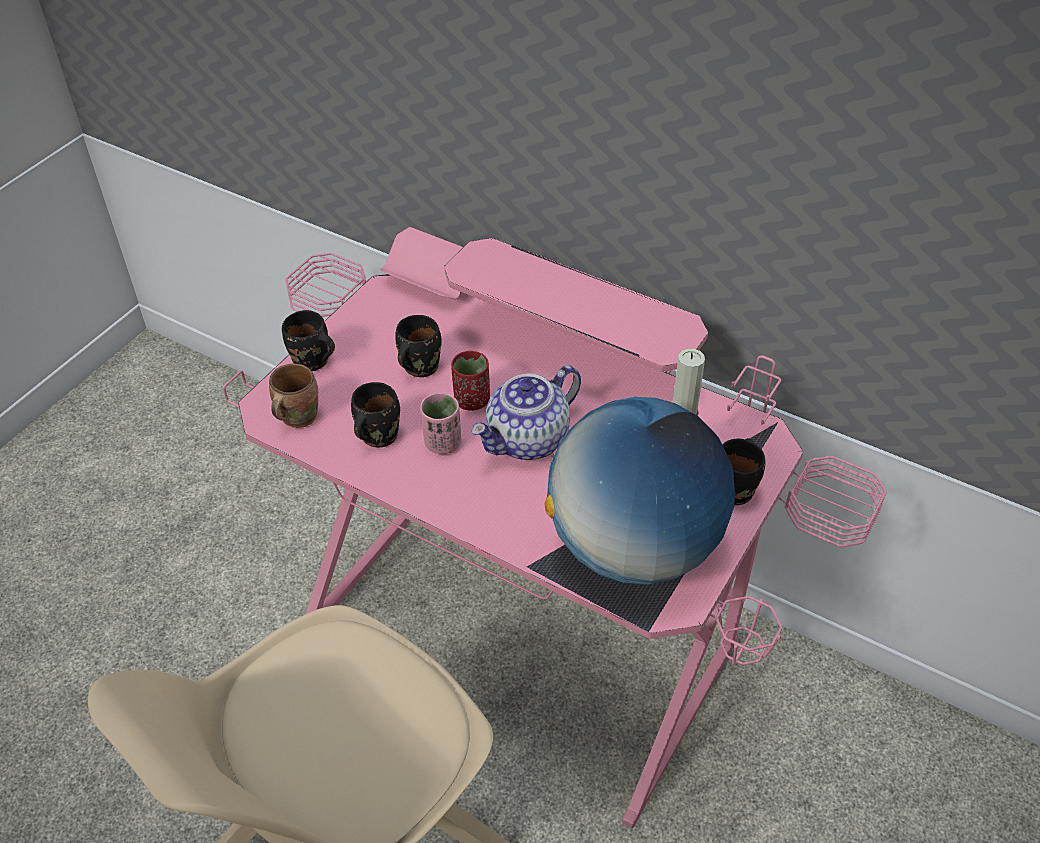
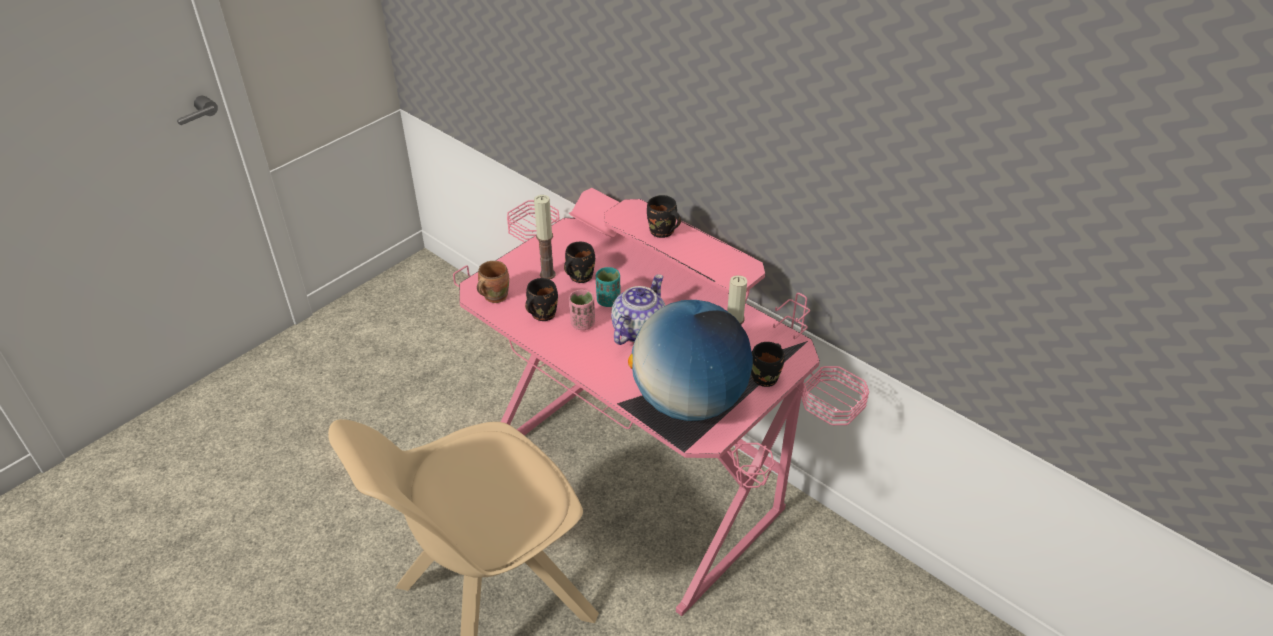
camera: 10 degrees right, 5 degrees down
(312, 363) = (511, 265): black mug -> black mug (662, 233)
(370, 370) = (547, 274): none -> candle
(472, 400) = (608, 301): red cup -> turquoise cup
(528, 440) = (638, 329): teapot -> teapot turned 150 degrees clockwise

